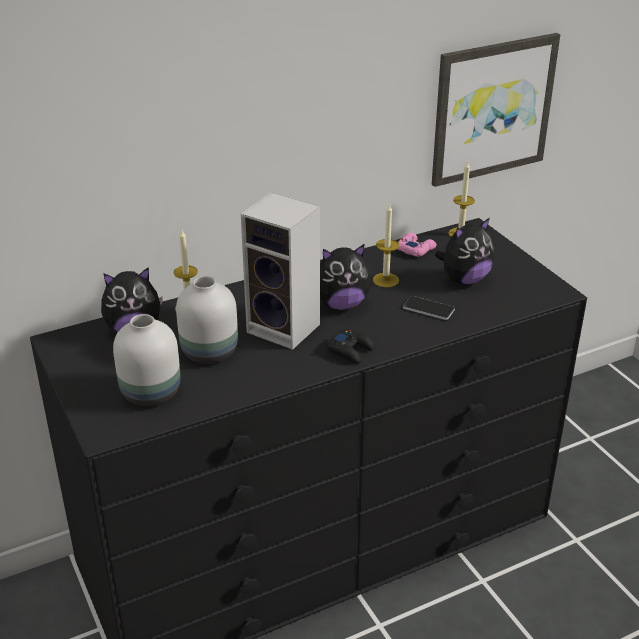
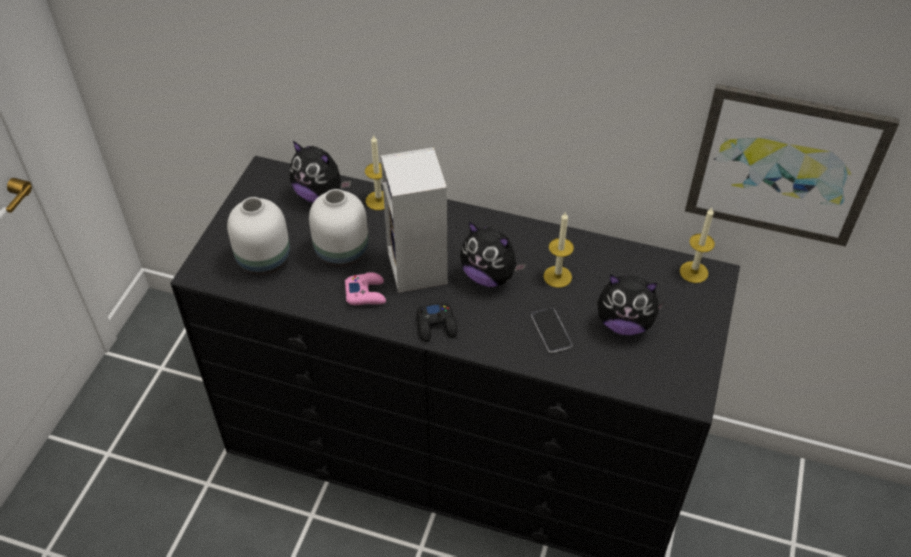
camera: 45 degrees right, 15 degrees up
(415, 249) = (628, 261): pink game controller -> pink game controller (366, 293)

